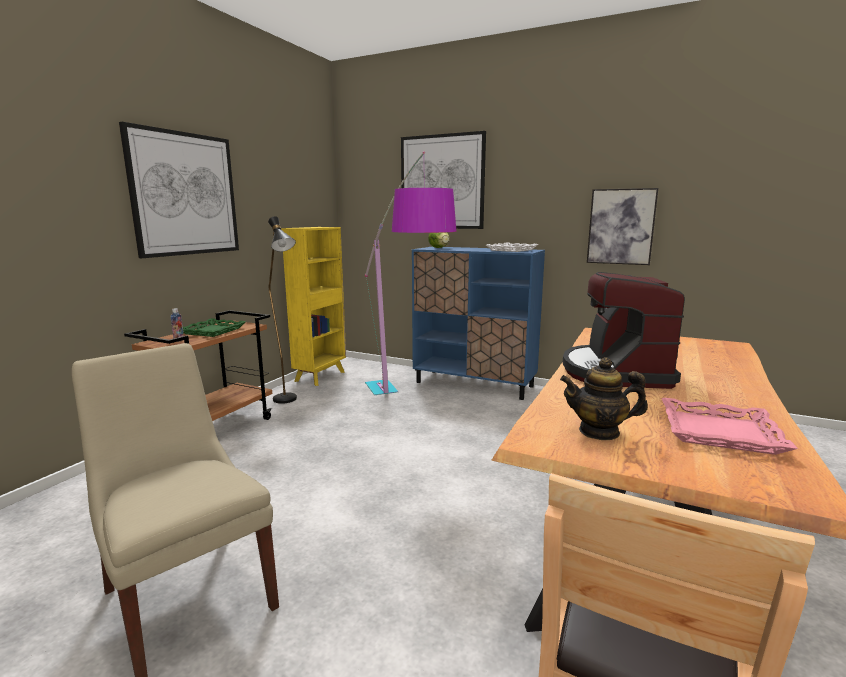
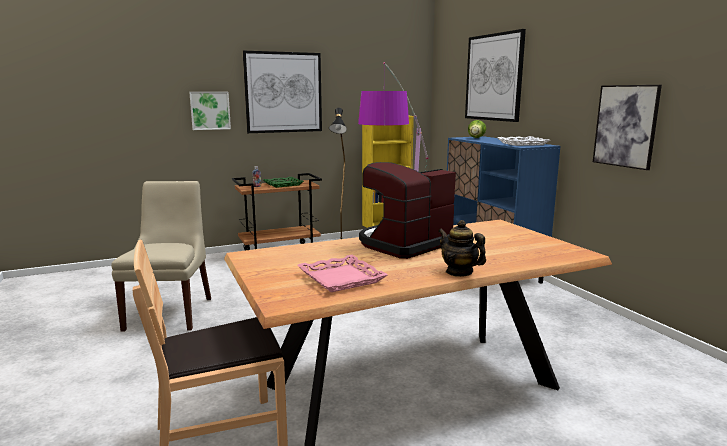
camera: 40 degrees right, 0 degrees up
(73, 221) = (210, 110): none -> picture
(599, 432) = (285, 260): teapot -> teapot (459, 272)

